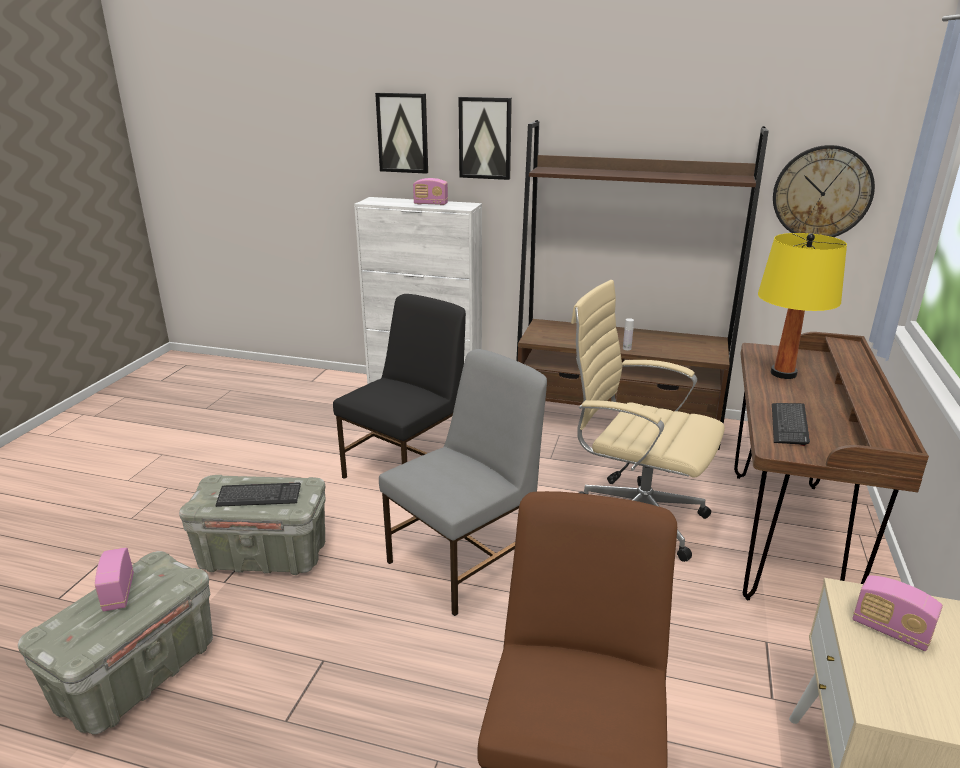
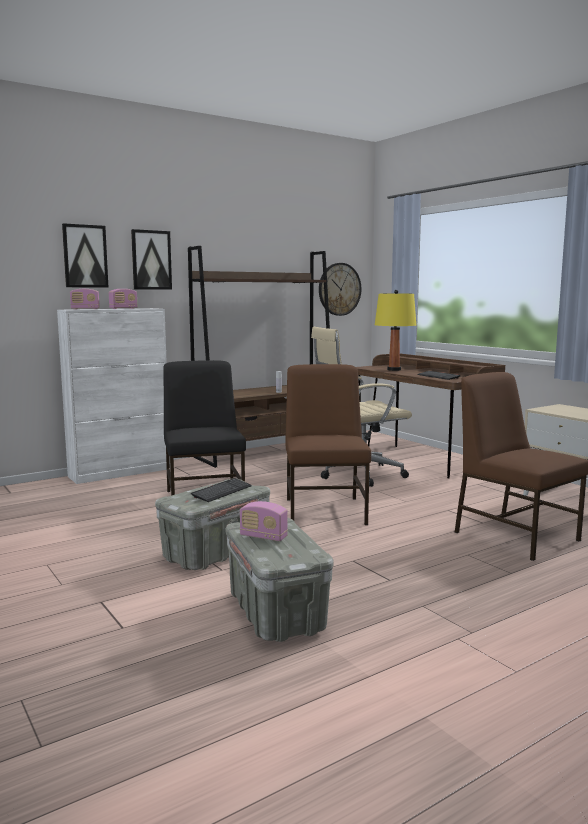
camera: 50 degrees left, 15 degrees down
(466, 560) = (325, 510): grey chair -> brown chair
(890, 630) = (564, 411): radio -> radio (85, 309)

